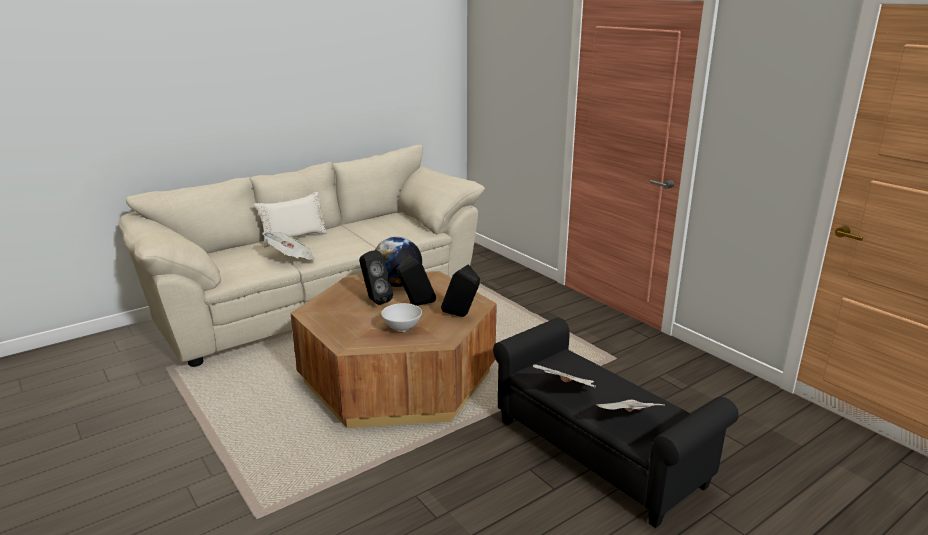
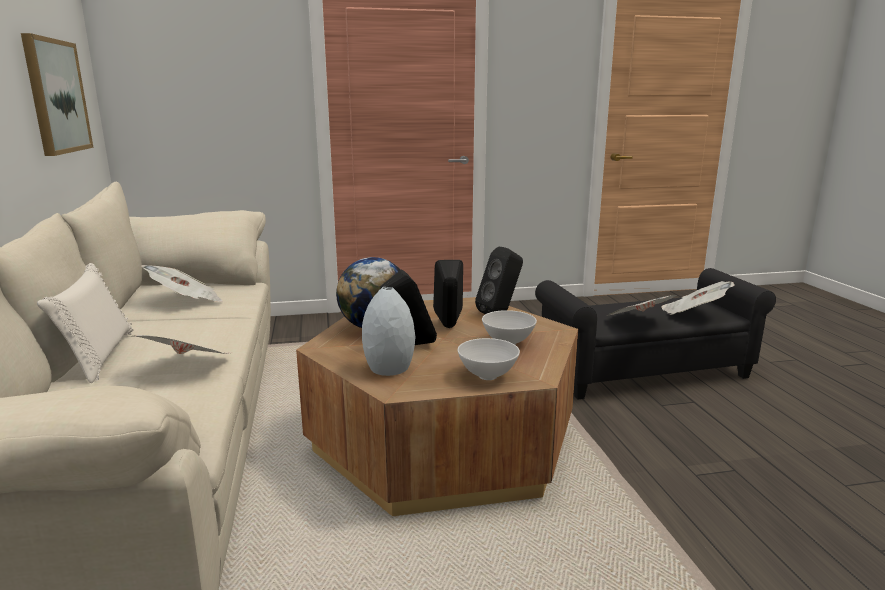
camera: 65 degrees left, 5 degrees down
(335, 303) = (388, 368): none -> grey vase
(341, 332) = (487, 376): none -> white bowl
(383, 229) = (187, 301): none -> newspaper
(403, 88) = (56, 96): none -> picture

